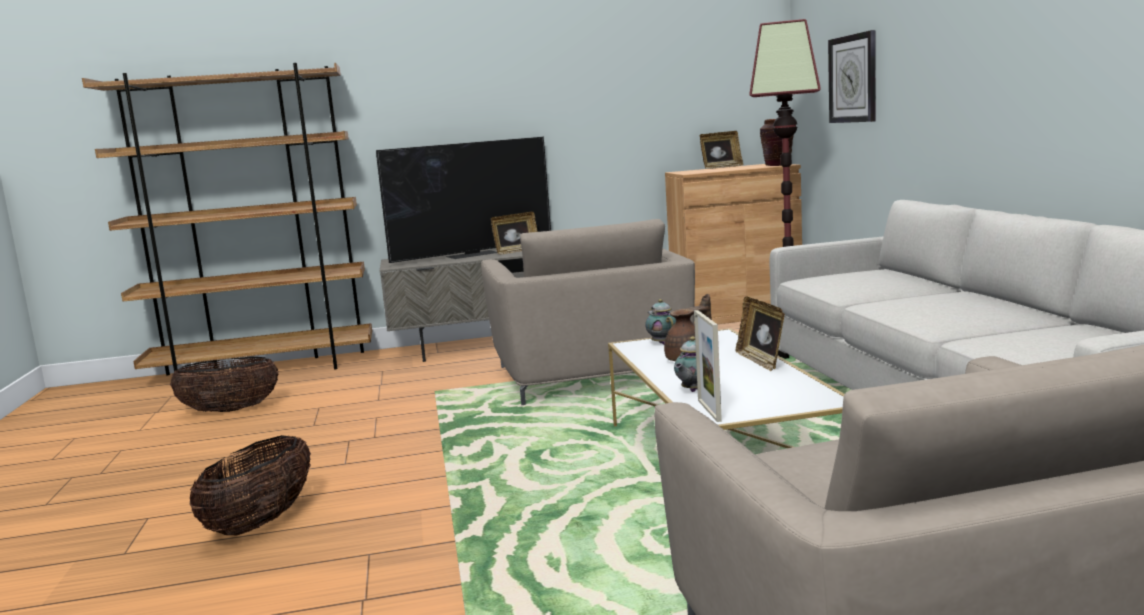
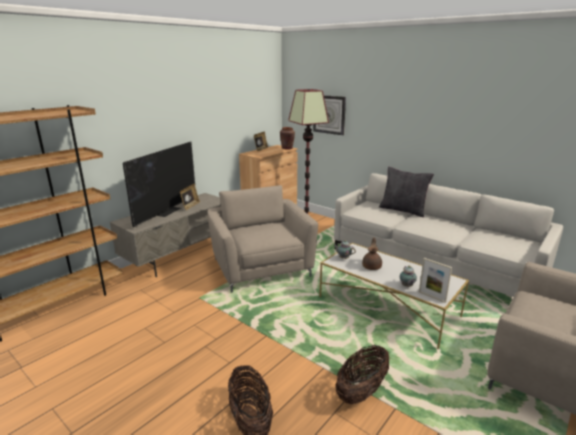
camera: 40 degrees left, 10 degrees up
(230, 410) = (83, 348): basket -> basket (361, 391)
(590, 375) = (261, 267): beige armchair -> beige armchair turned 150 degrees counterclockwise
(761, 361) = (398, 262): picture frame -> none
(929, 283) = (403, 210): none -> black pillow

